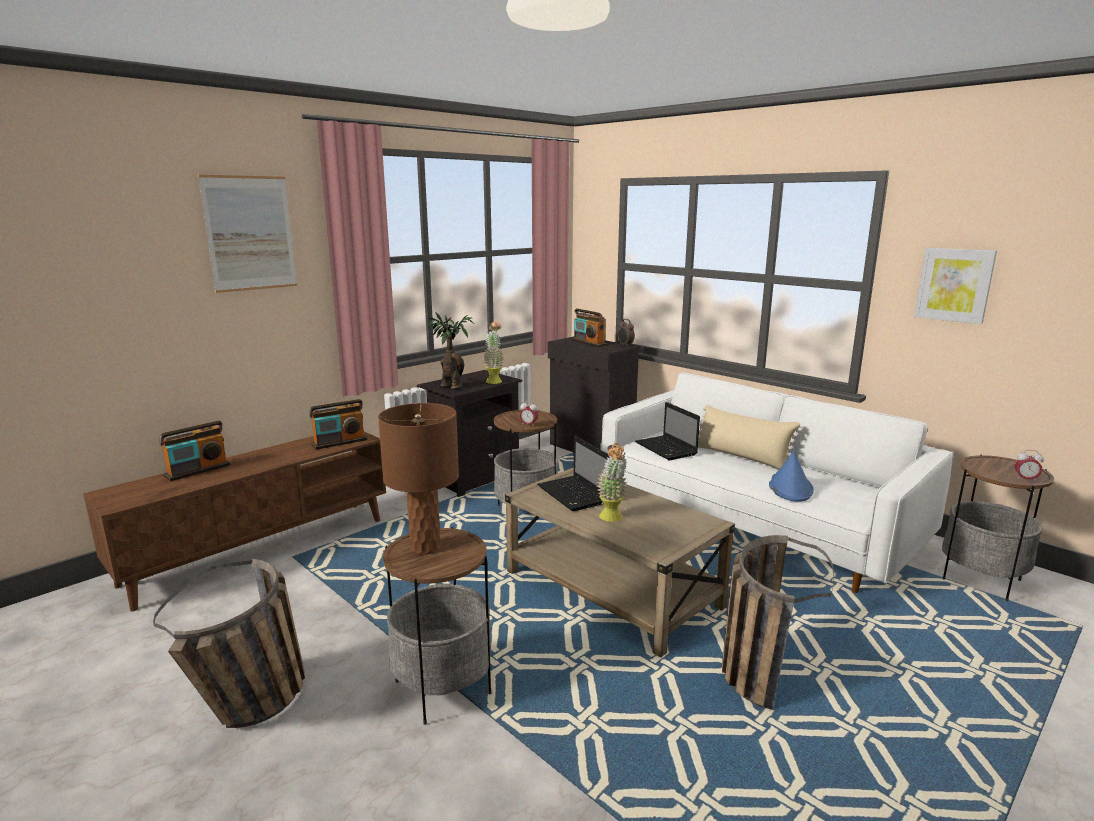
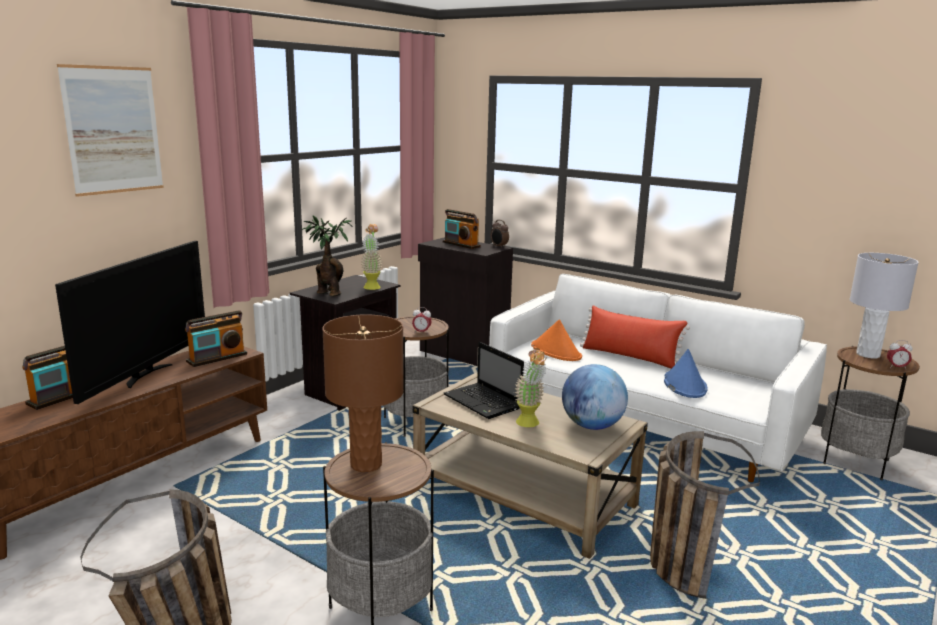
camera: 10 degrees left, 0 degrees up
(272, 455) = (146, 375): none -> television
(667, 449) = (556, 352): laptop -> orange hat
(675, 524) = (592, 426): none -> globe
(741, 457) = (629, 357): beige pillow -> red pillow
(954, 285) = (823, 187): picture -> none
(996, 464) = (867, 354): none -> grey table lamp

